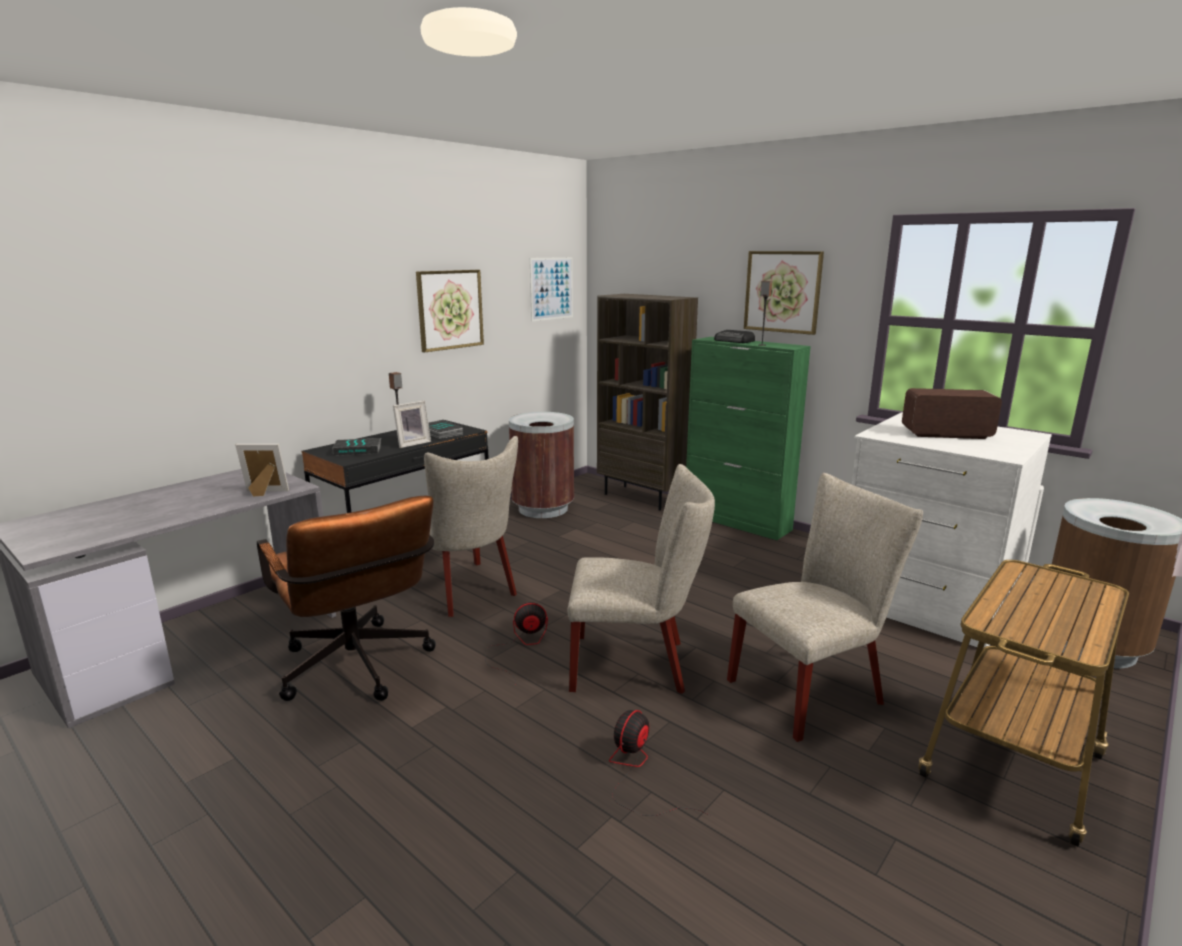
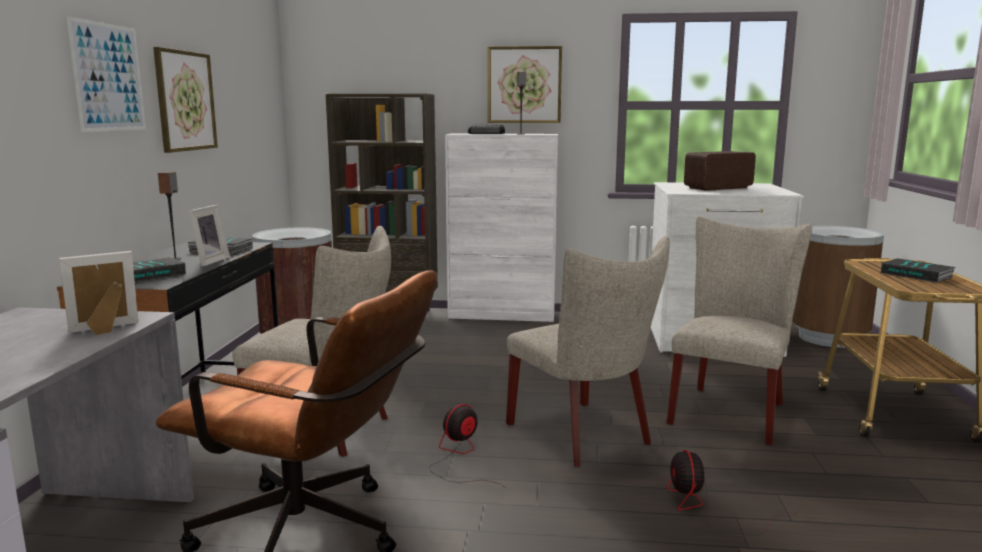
camera: 35 degrees left, 5 degrees down
(551, 288) = (261, 88): picture -> picture (108, 77)
(637, 664) = (585, 436): beige chair -> beige chair turned 90 degrees clockwise
(737, 522) = (502, 315): green cabinet -> white cabinet
(1054, 606) = (917, 275): none -> book

